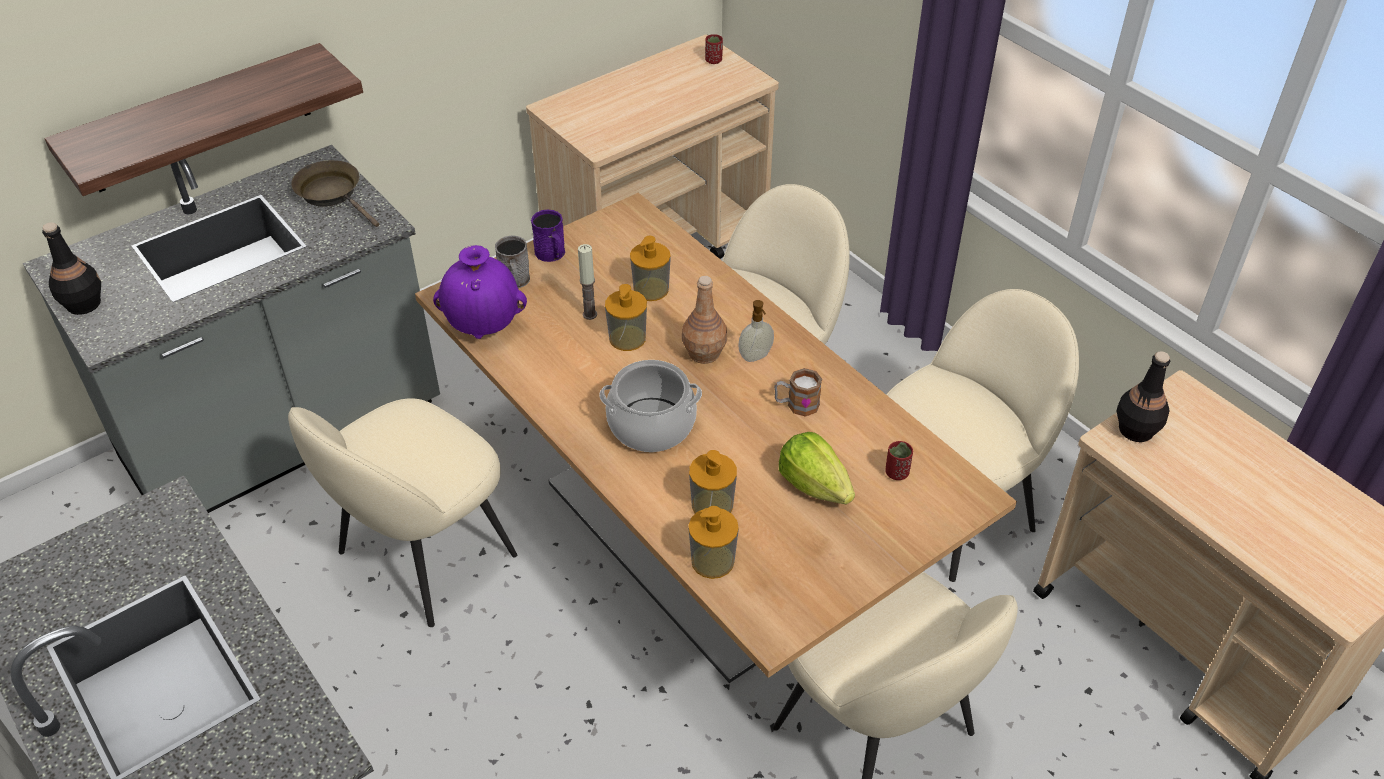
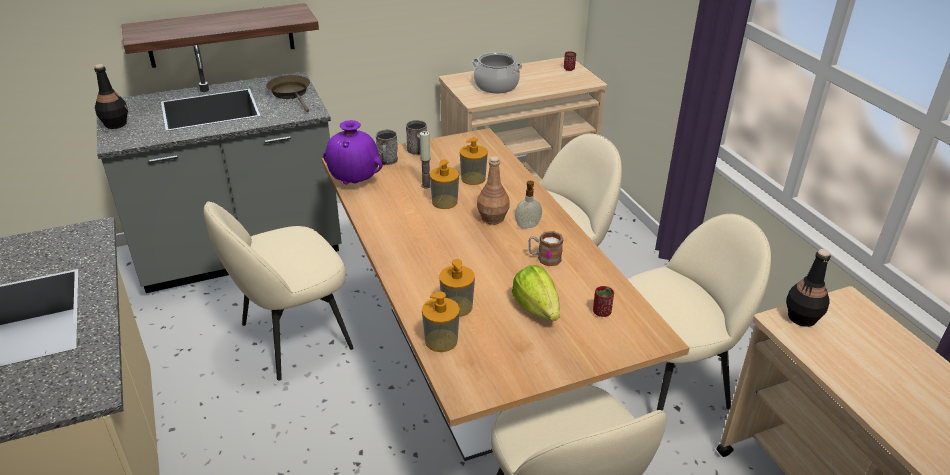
camera: 15 degrees right, 10 degrees down
(552, 254) = (418, 151): purple mug -> grey mug
(651, 425) = (437, 252): cooking pot -> cooking pot (496, 86)

